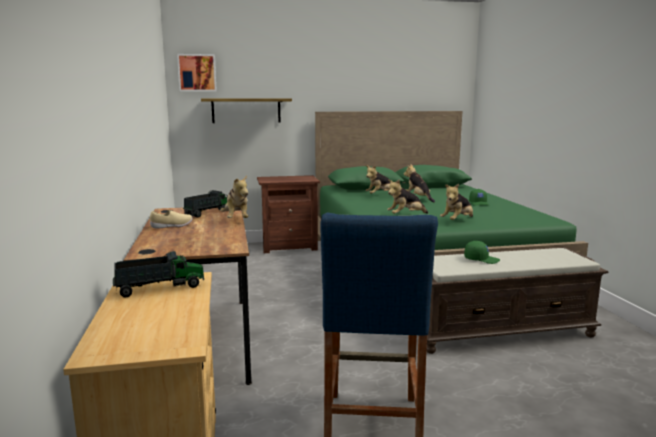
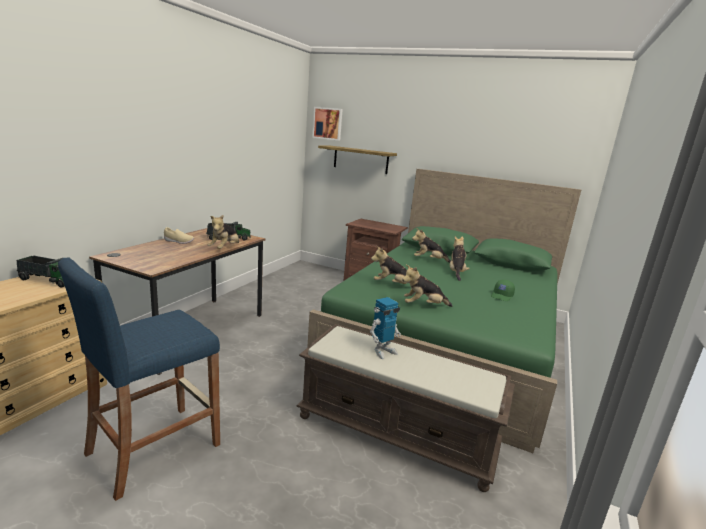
camera: 35 degrees right, 5 degrees up
(481, 259) = (383, 351): green cap -> toy robot

